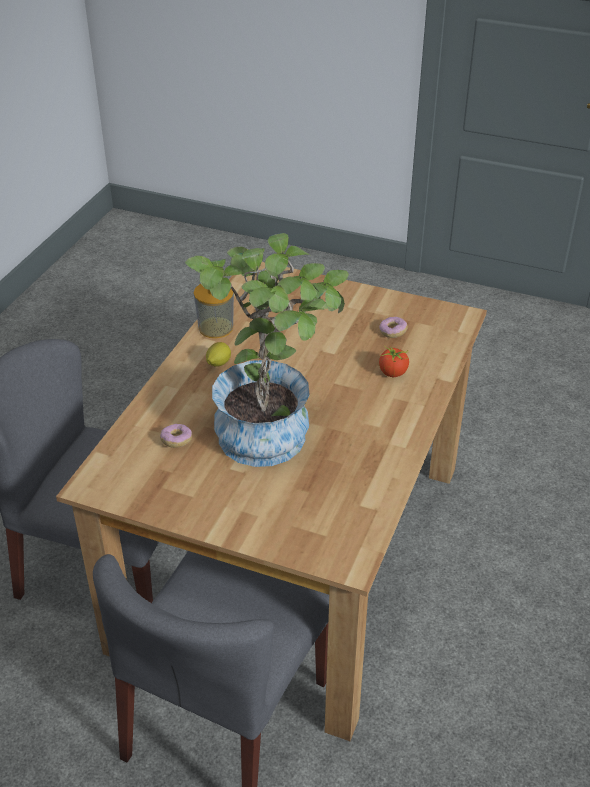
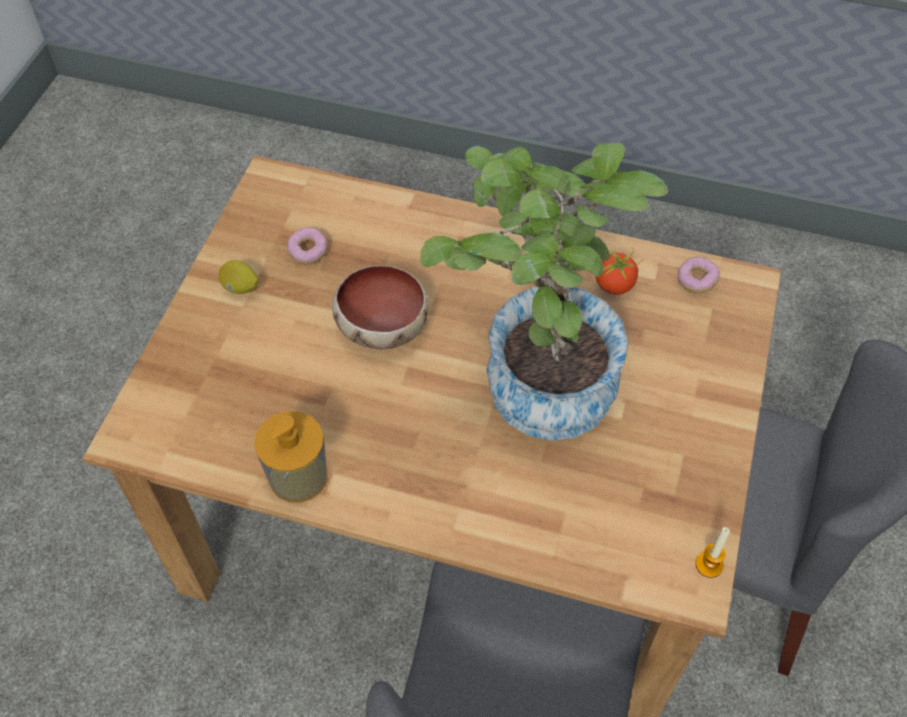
camera: 95 degrees left, 15 degrees up
(105, 495) = (709, 565): none -> candle
(176, 441) = (579, 491): donut -> donut (696, 281)
(218, 363) = (394, 461): lemon -> lemon (240, 288)
(325, 361) = (380, 326): none -> bowl
(393, 373) = (400, 250): tomato -> tomato (614, 285)

